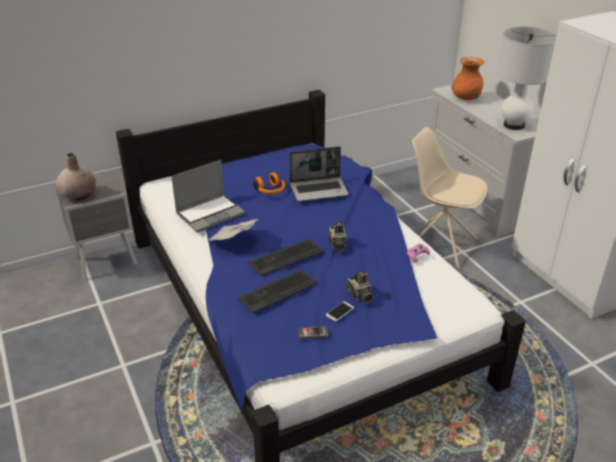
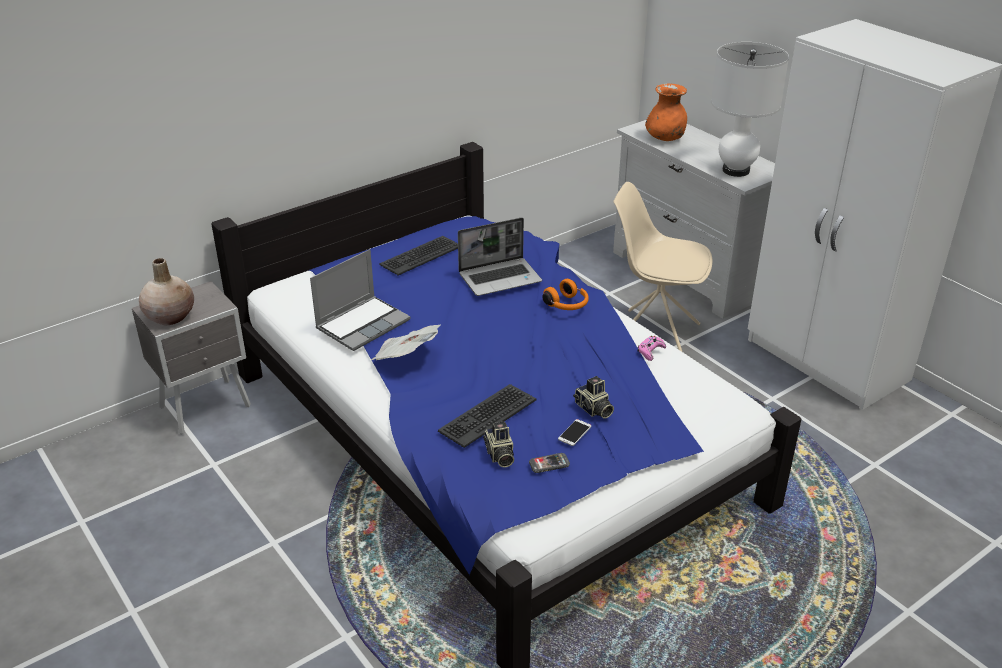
camera: 10 degrees left, 0 degrees up
(270, 191) = (435, 285): orange headphones -> orange headphones (567, 305)
(286, 257) = (484, 371): keyboard -> keyboard (420, 256)
(337, 244) = (545, 347): camera -> camera (499, 455)

